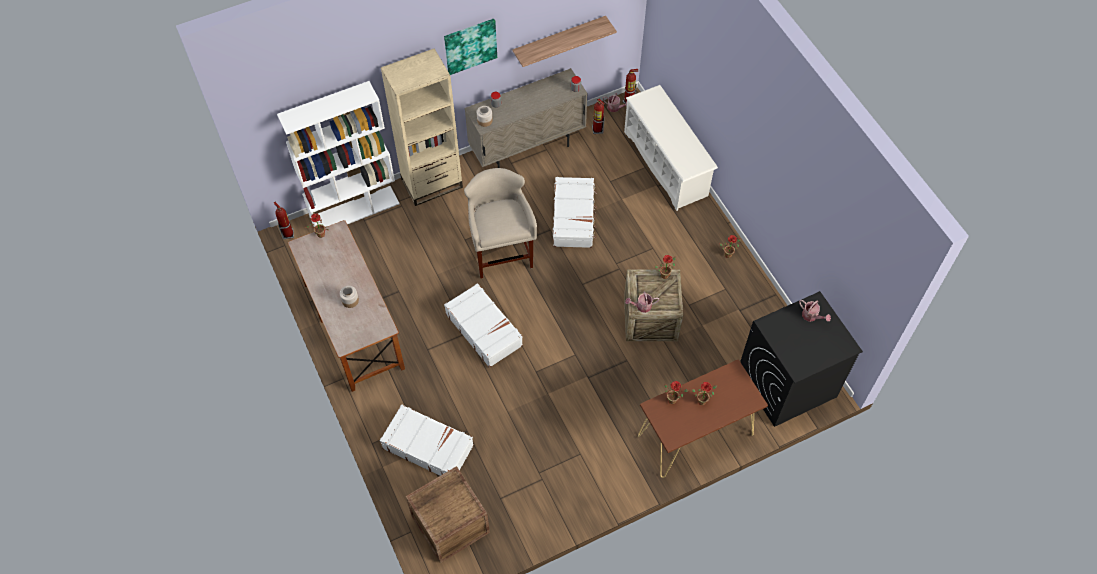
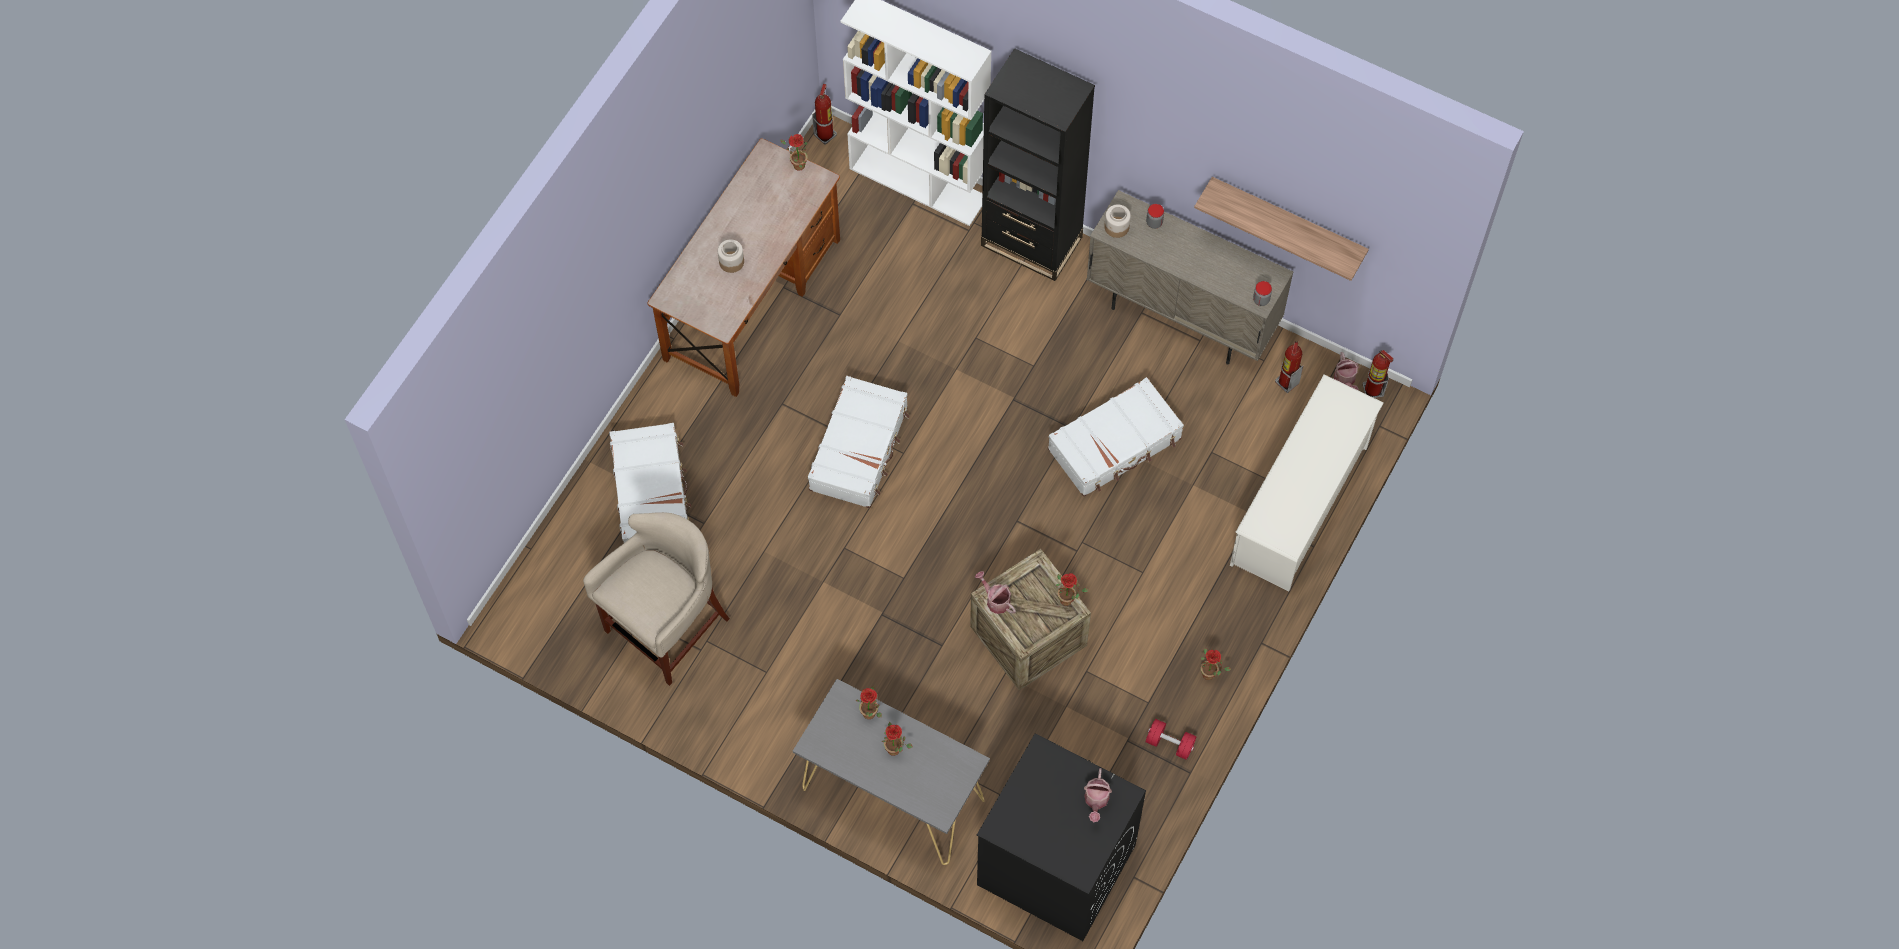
camera: 55 degrees right, 5 degrees up
(432, 183) = (1031, 241): beige bookcase -> black bookcase
(450, 524) = (570, 585): crate -> none
(470, 45) = (1150, 123): picture -> none
(501, 252) = (991, 393): beige stool -> beige stool (667, 628)
(695, 435) = (892, 793): brown console table -> grey console table
(754, 293) = (1170, 743): none -> red dumbbell

